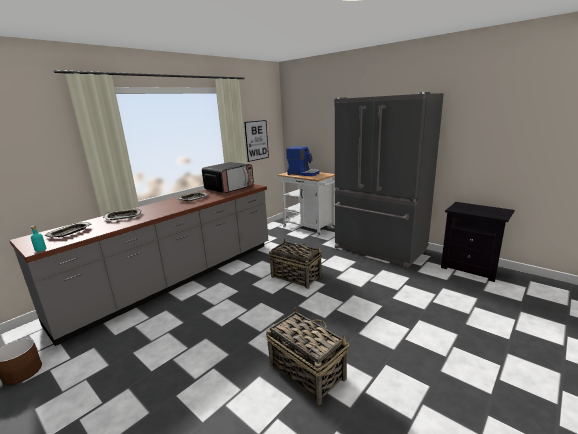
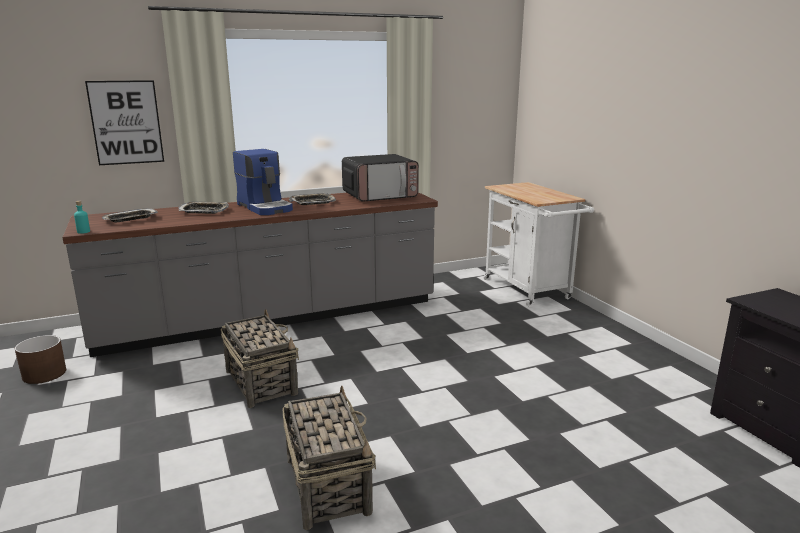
camera: 25 degrees right, 0 degrees up
(256, 140) = (459, 123): picture -> picture (126, 122)
(295, 276) = (432, 357): basket -> basket (261, 382)
(303, 173) = (528, 190): coffee machine -> coffee machine (265, 207)
(379, 249) = (617, 352): grey fridge -> none

